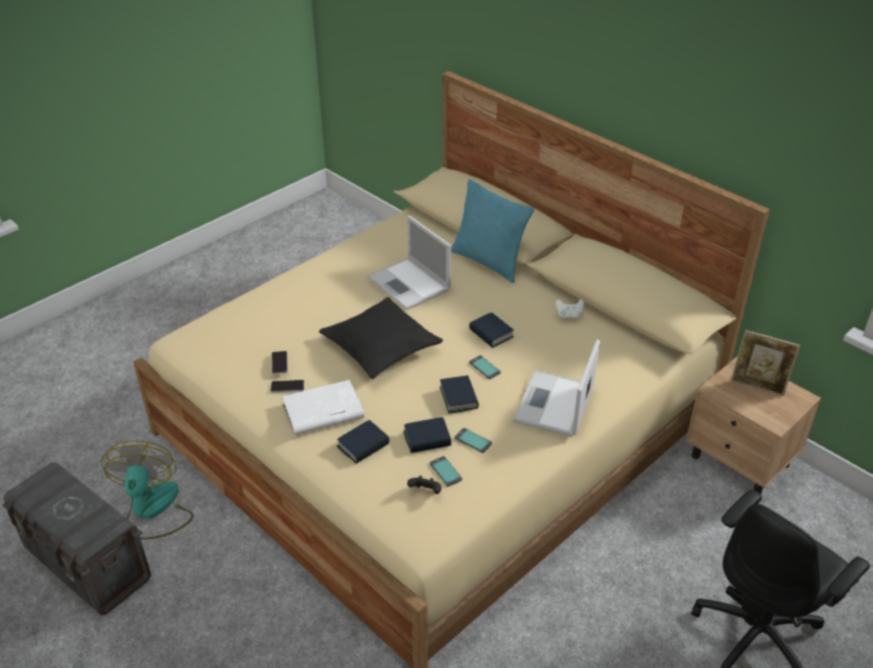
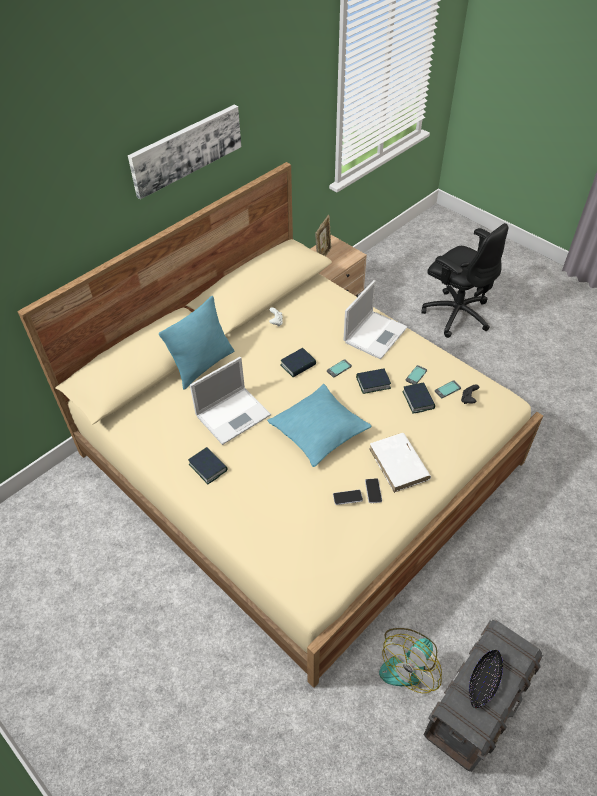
camera: 90 degrees left, 10 degrees up
(68, 503) = (483, 682): none -> black bowl
(153, 510) = (409, 662): fan -> fan turned 45 degrees counterclockwise
(363, 445) = (432, 435): book -> book (208, 467)
(381, 347) = (319, 430): black pillow -> turquoise pillow
(554, 405) = (375, 334): laptop -> laptop turned 75 degrees counterclockwise
(646, 71) = (186, 149): none -> picture

